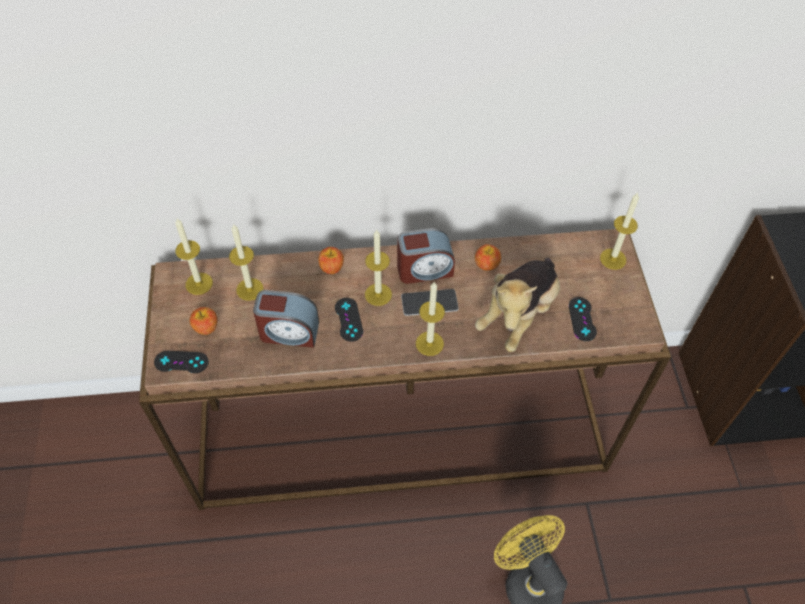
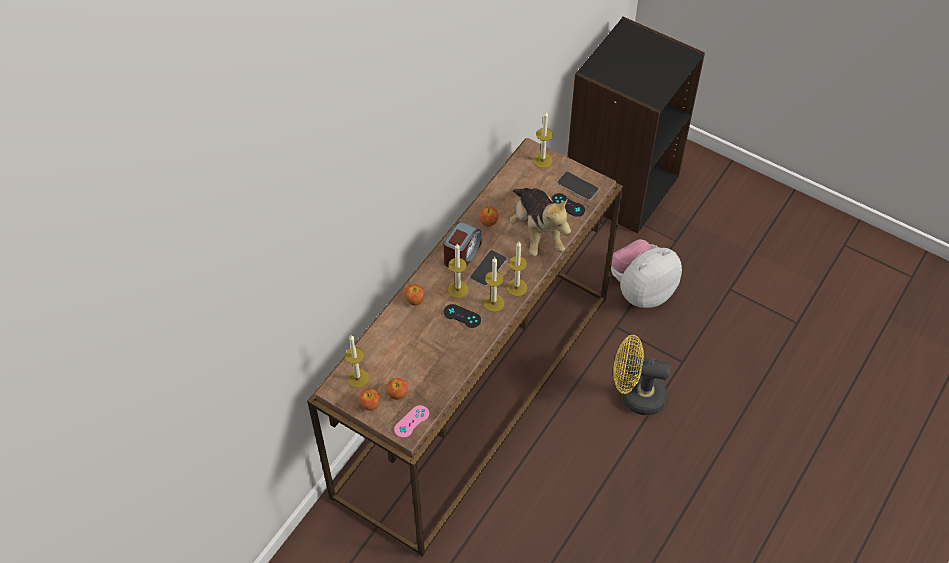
camera: 50 degrees left, 0 degrees up
(175, 313) = (370, 404): none -> apple
(181, 362) = (411, 421): black game controller -> pink game controller
(250, 289) = (389, 353): candle -> candle (493, 303)
(289, 332) = (442, 352): alarm clock -> none
(616, 311) = (577, 186): none -> phone
(651, 496) = (641, 290): none -> plush toy

